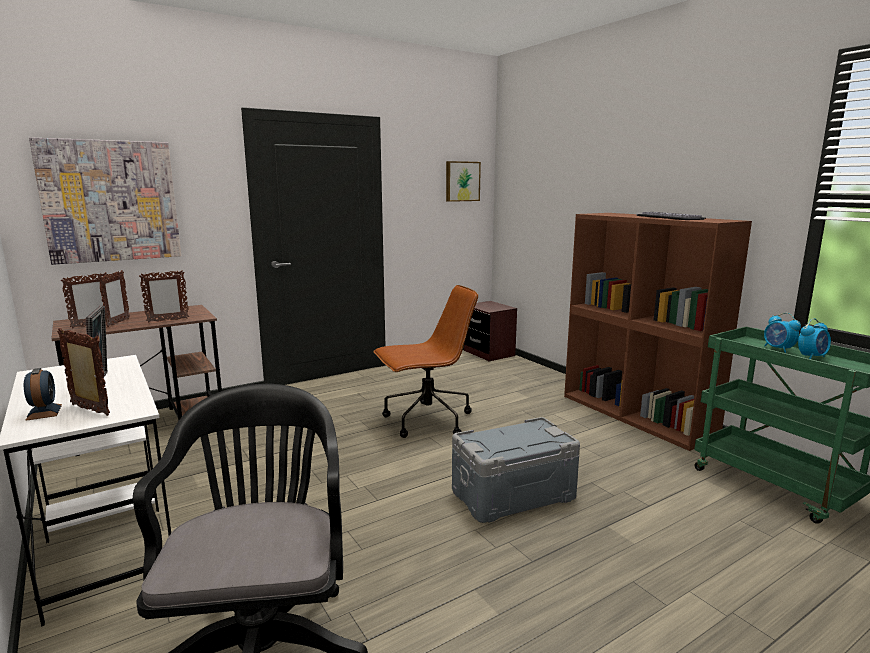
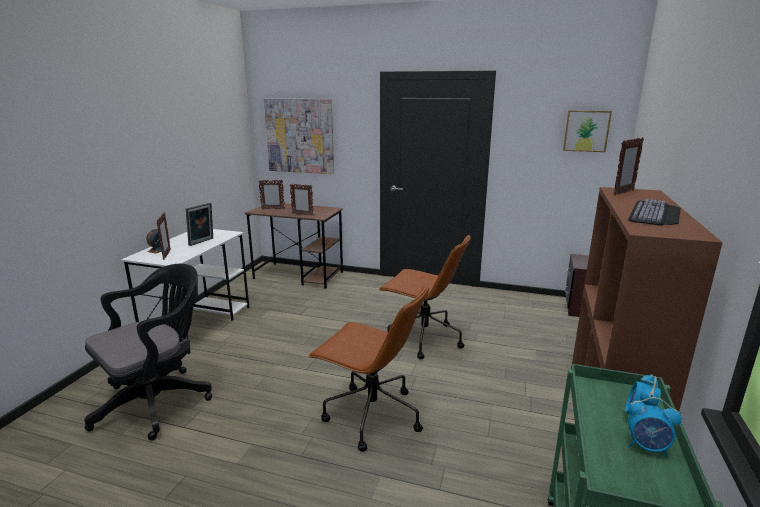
camera: 50 degrees right, 5 degrees up
(118, 322) = (283, 210): picture frame -> picture frame (623, 193)
(513, 495) = (371, 415): grey storage box -> brown office chair

